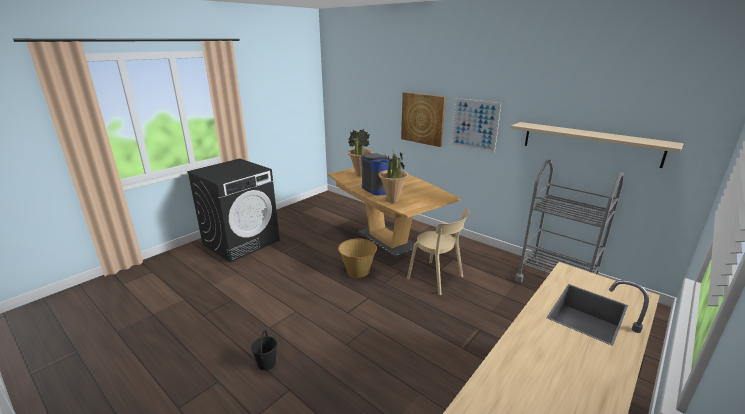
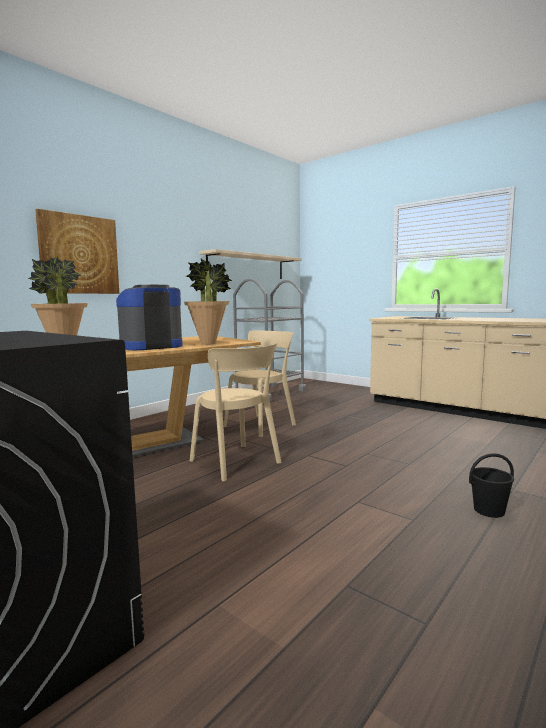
camera: 90 degrees left, 15 degrees down
(357, 271) = (237, 463): basket -> beige chair
(474, 125) = (156, 258): picture -> none

